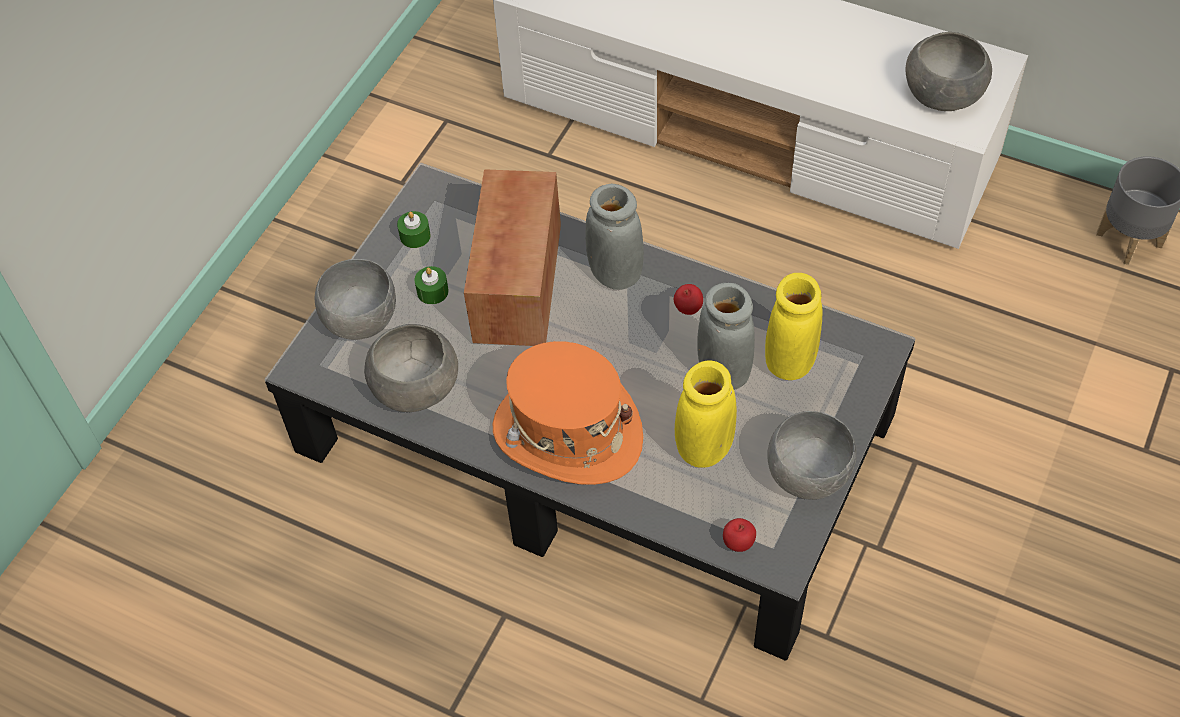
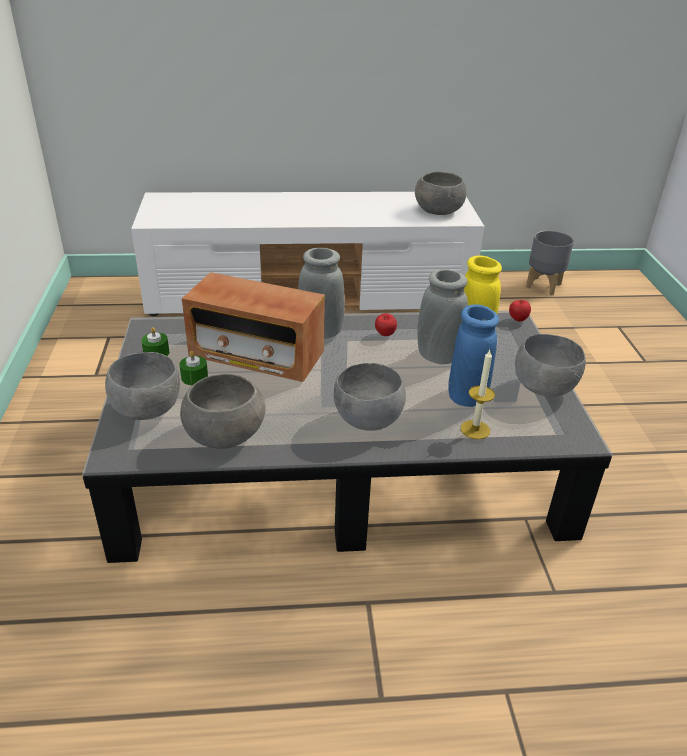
camera: 35 degrees left, 20 degrees down
(517, 284) = (256, 356): radio -> radio turned 45 degrees counterclockwise
(567, 433) = (367, 421): orange hat -> grey bowl
(673, 497) = (475, 429): none -> candle
(704, 448) = (466, 397): yellow vase -> blue vase
(738, 543) = (543, 438): apple -> apple (517, 320)

